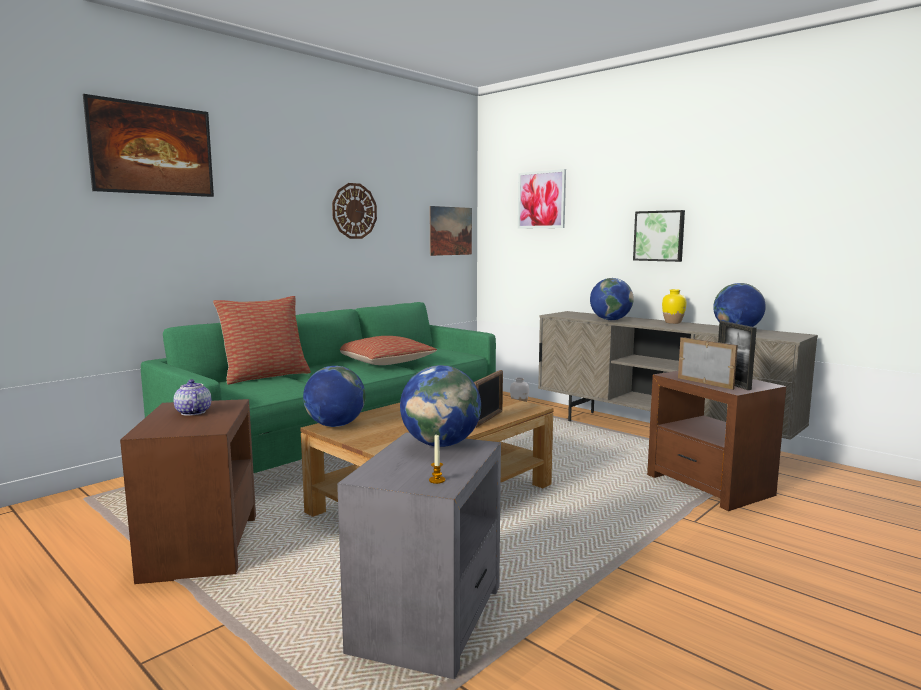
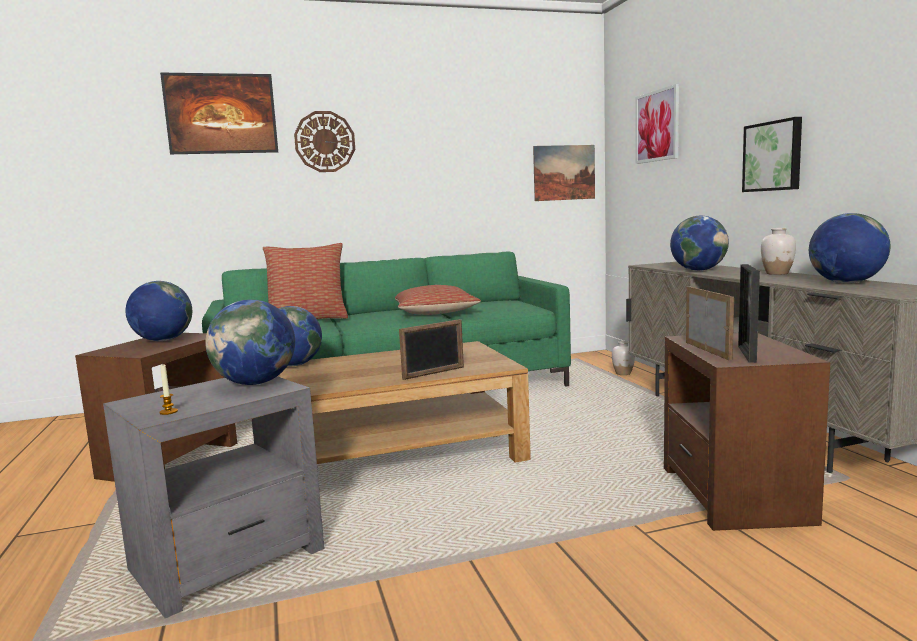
camera: 30 degrees right, 0 degrees up
(193, 412) = (163, 340): teapot -> globe
(354, 211) = (434, 157): wall clock -> wall clock (325, 141)
(673, 322) = (777, 273): yellow vase -> white vase

